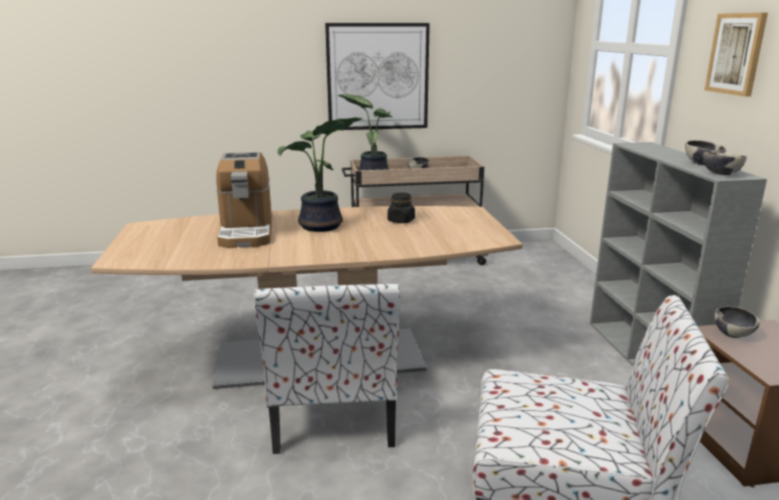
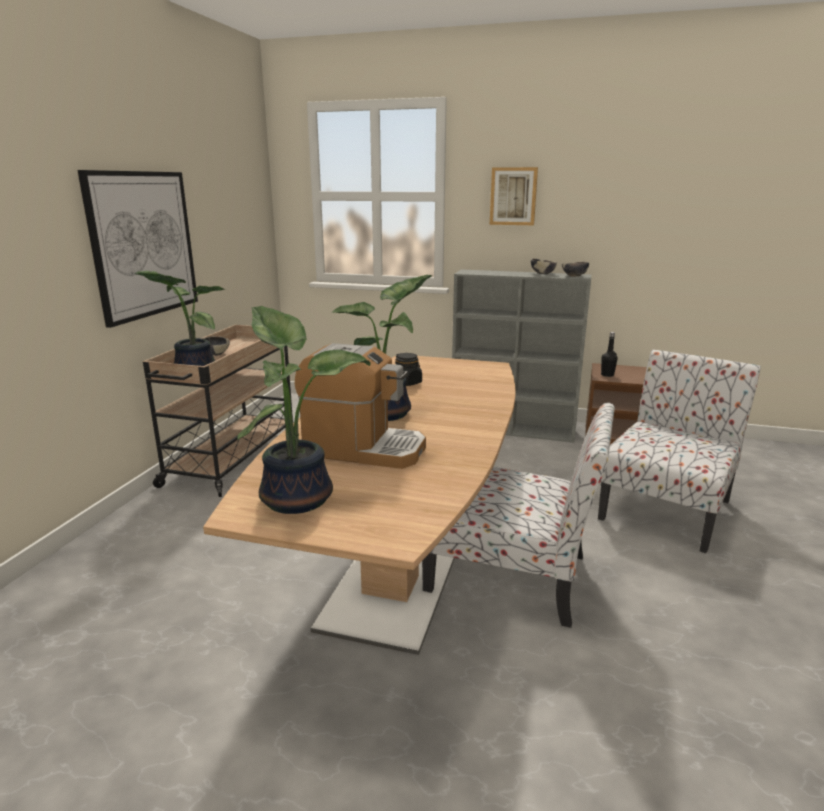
camera: 65 degrees left, 0 degrees up
(166, 231) = (299, 496): none -> potted plant
(733, 334) = (607, 375): bowl -> black bottle

